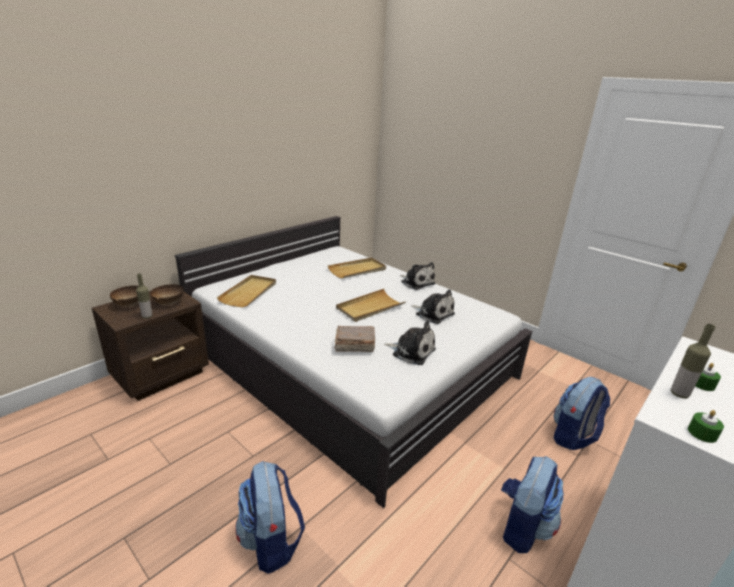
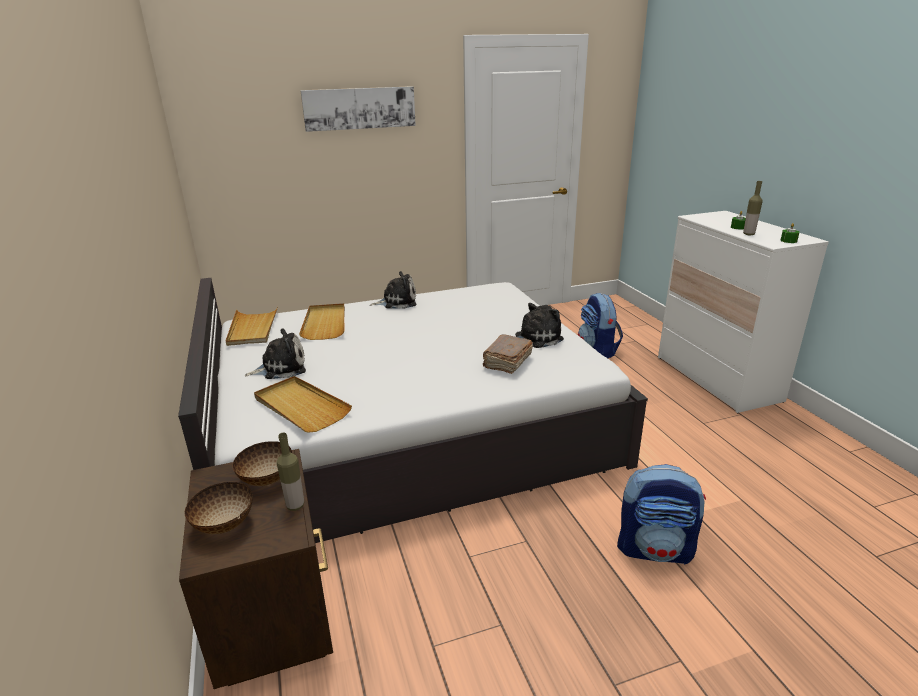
camera: 60 degrees left, 0 degrees up
(370, 307) = (430, 337): beige tray -> beige tray (252, 329)
(433, 314) = (472, 311): plush toy -> plush toy (281, 368)
(490, 132) = (359, 108): none -> picture
(522, 526) = (676, 406): backpack -> none

